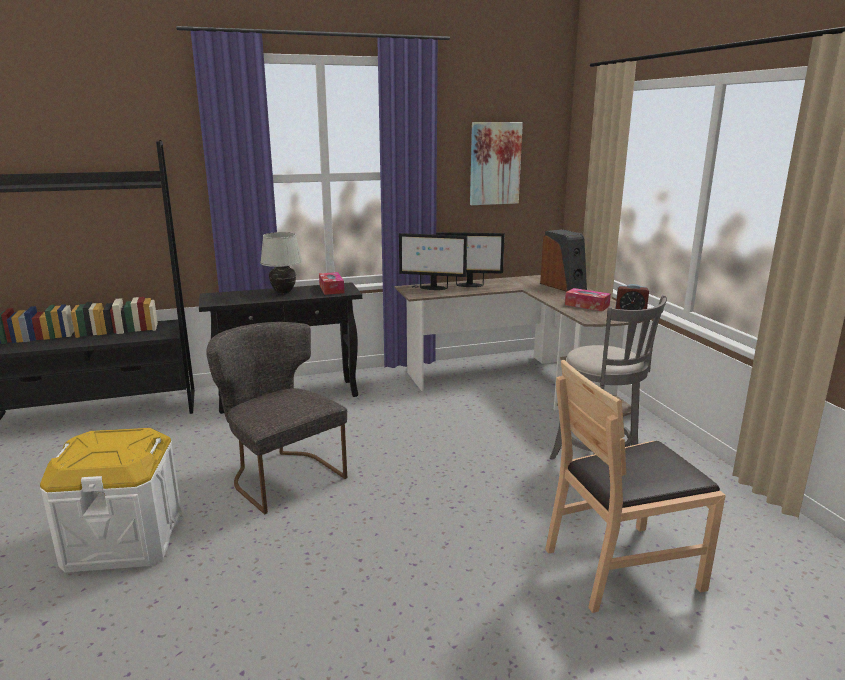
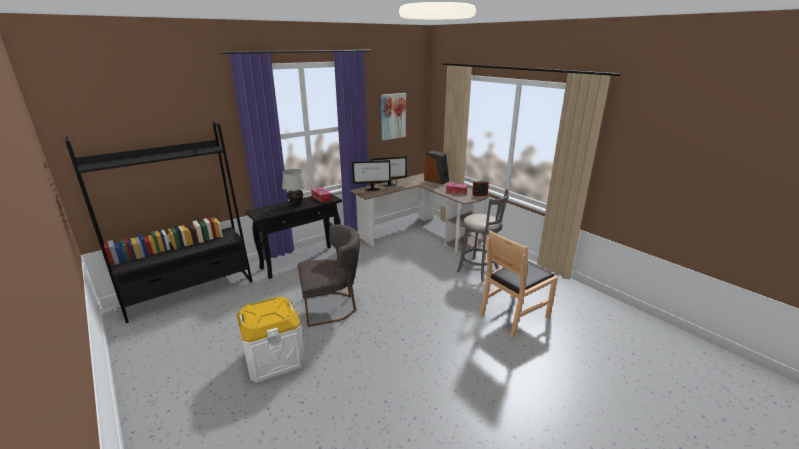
camera: 20 degrees left, 5 degrees up
(281, 475) = (332, 307): grey chair -> grey chair turned 135 degrees clockwise

